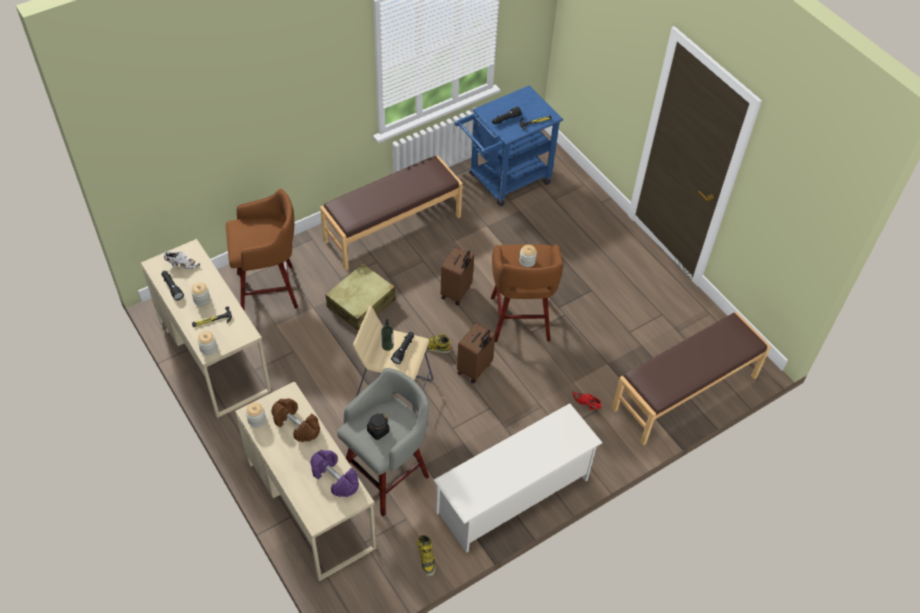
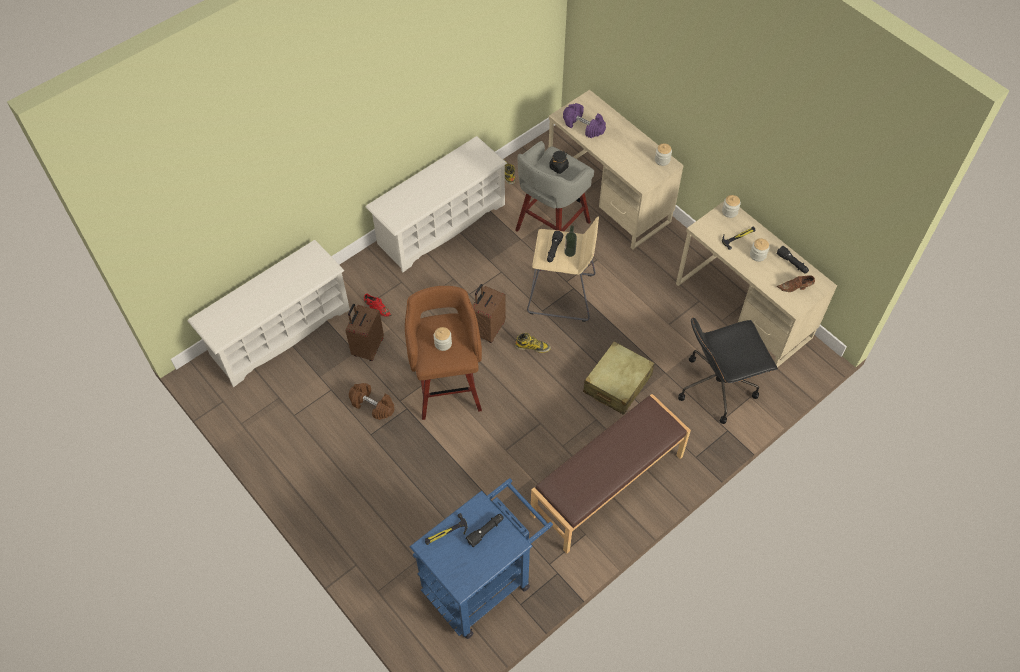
camera: 175 degrees right, 5 degrees up
(181, 264) = (795, 288): white shoe -> brown shoe
(270, 290) = (717, 386): brown stool -> black office chair
(296, 425) = (628, 159): brown dumbbell -> brown dumbbell (372, 405)
(457, 292) = (519, 411): brown suitcase -> brown suitcase (367, 347)
(685, 393) = (279, 332): brown bench -> white shoe rack

